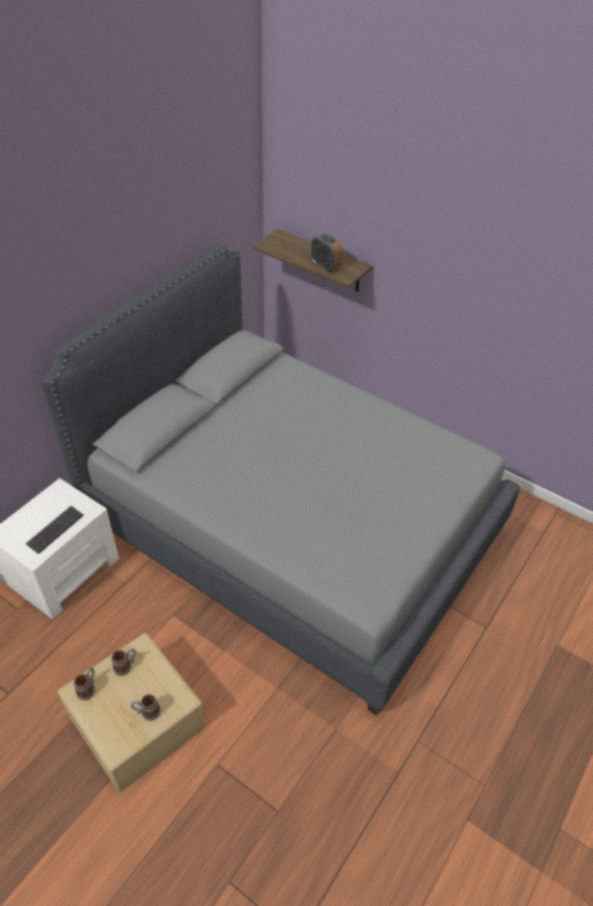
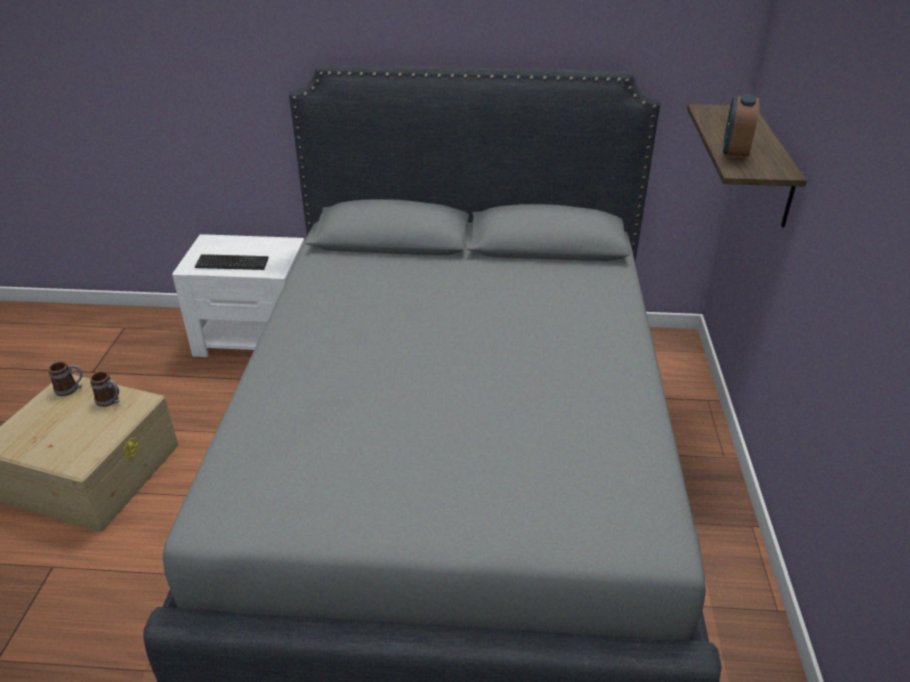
camera: 60 degrees right, 10 degrees down
(147, 712) = (53, 443): mug -> none

